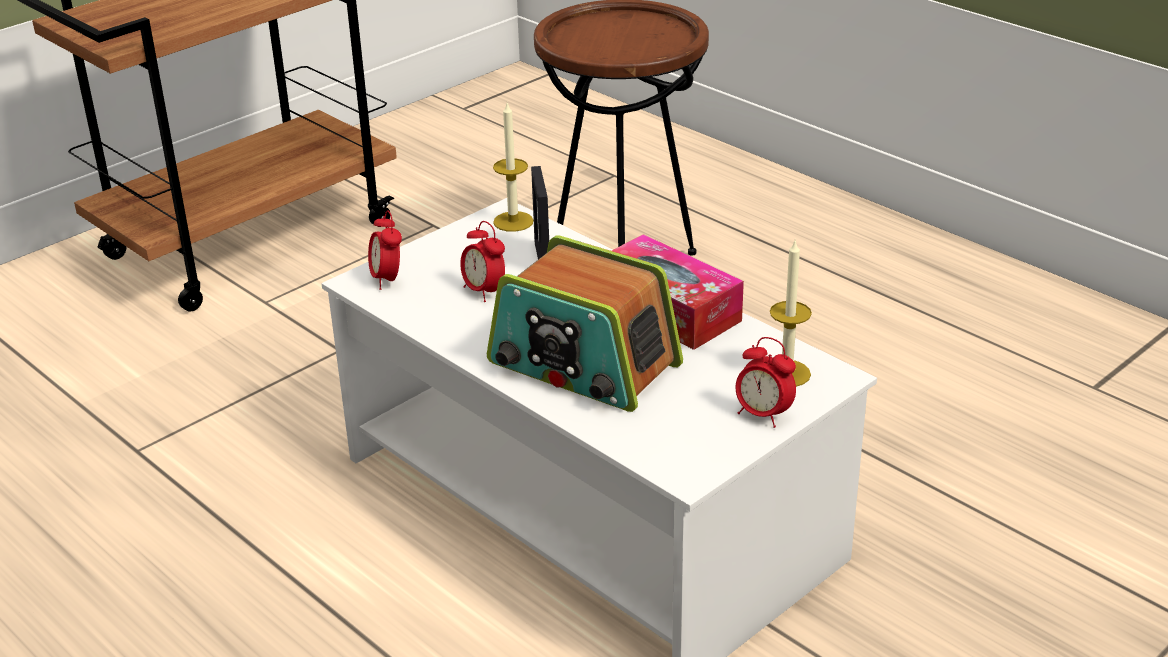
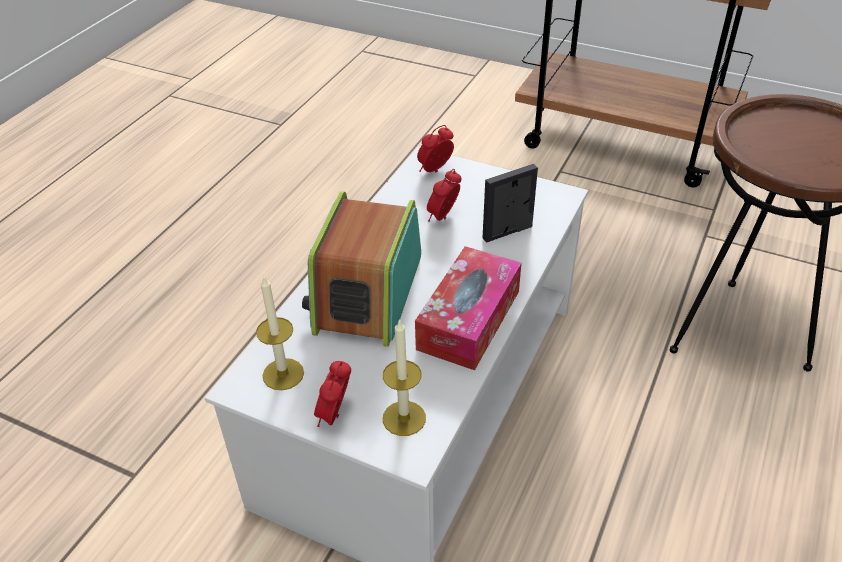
camera: 70 degrees right, 10 degrees up
(513, 221) = (552, 203): candle -> candle (283, 374)

